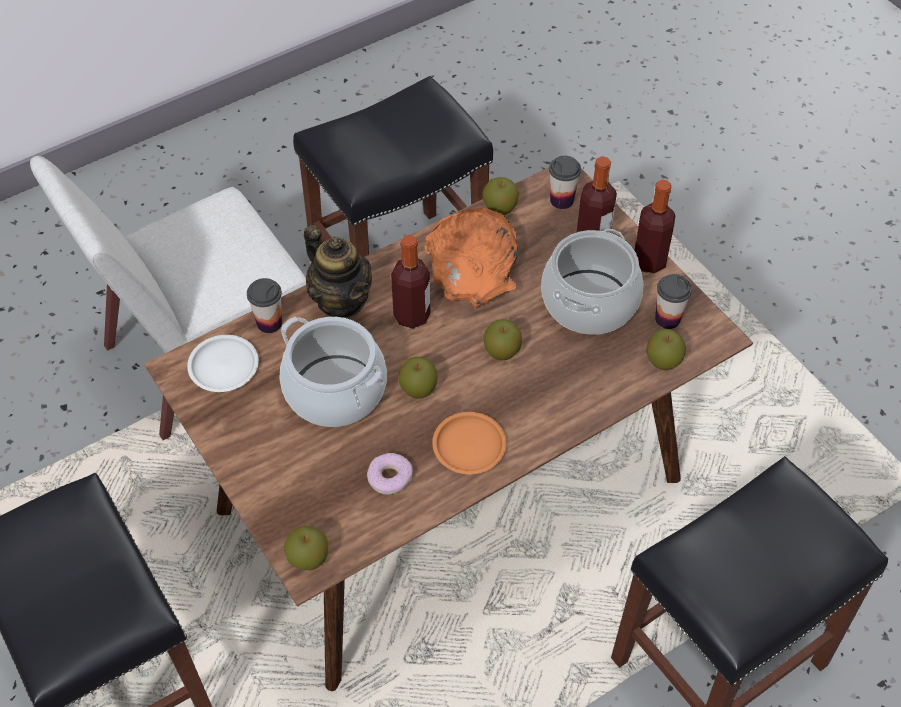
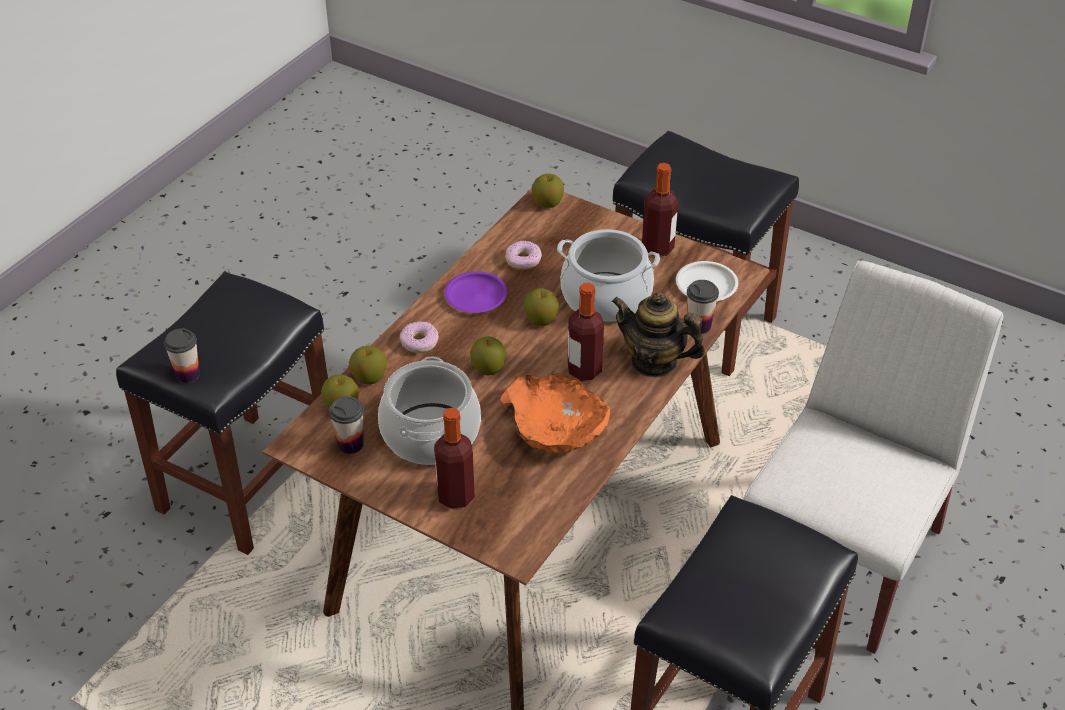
camera: 155 degrees right, 10 degrees down
(469, 445) = (476, 296): orange plate -> purple plate
(500, 208) = (566, 495): apple -> apple (369, 378)
(556, 408) = (419, 342): none -> donut
(561, 200) = (508, 526): cup -> cup (187, 374)
(649, 261) = (389, 492): bottle -> bottle (657, 248)

